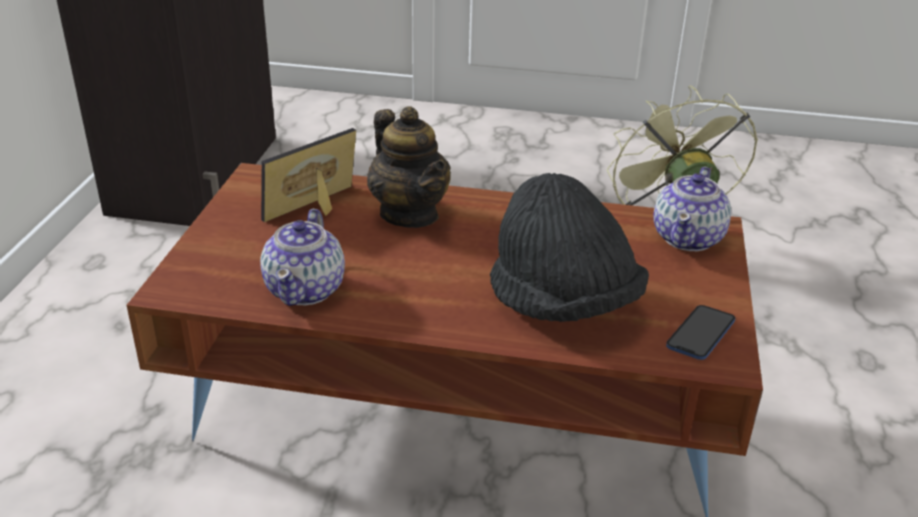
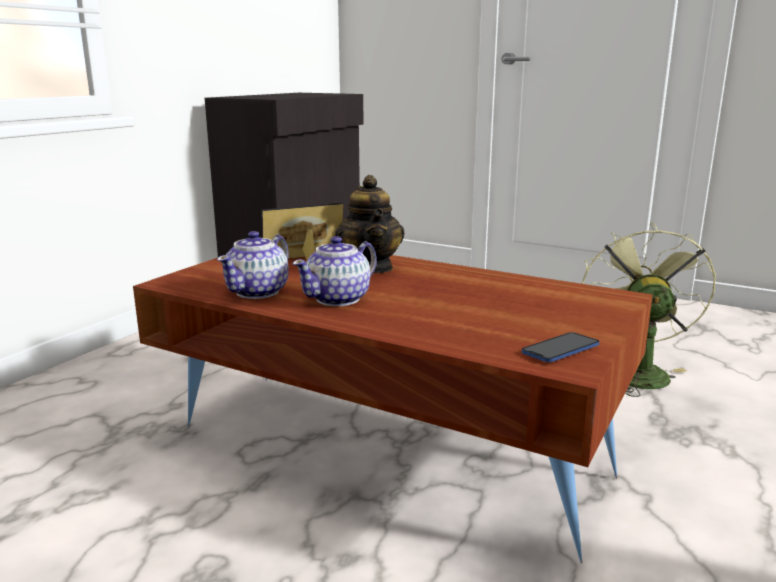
camera: 20 degrees right, 15 degrees down
(562, 303) = (449, 319): black hat -> none
(688, 238) = (593, 299): teapot -> teapot (339, 299)

